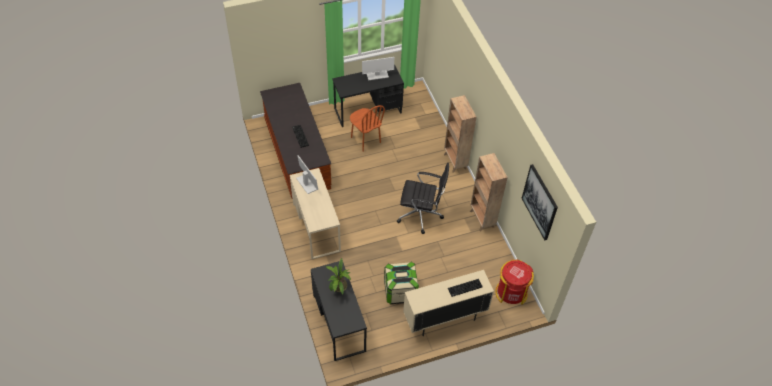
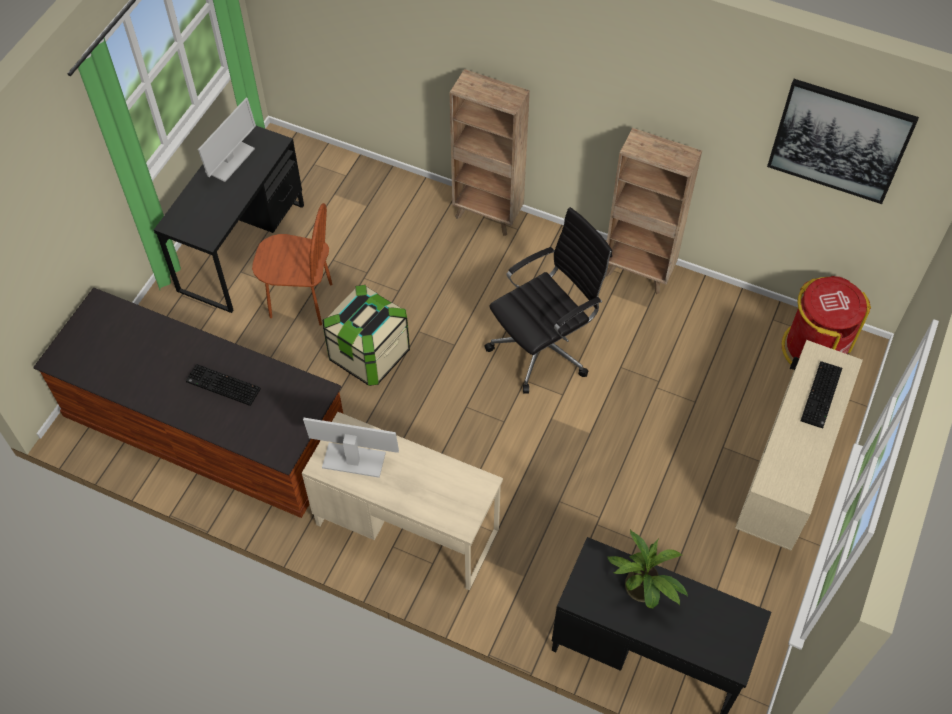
camera: 45 degrees left, 5 degrees up
(400, 291) = (669, 502): storage box -> storage box (369, 354)

